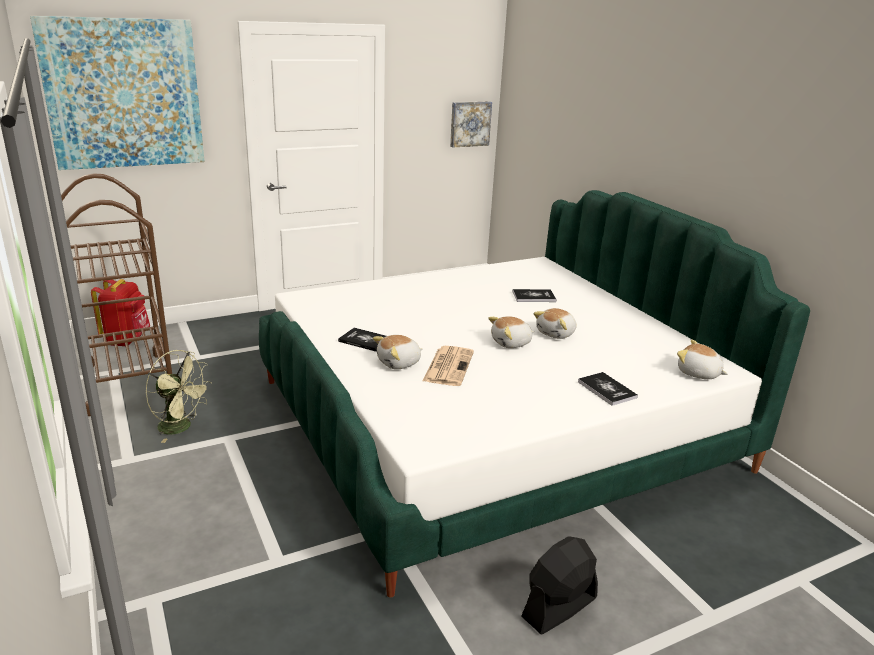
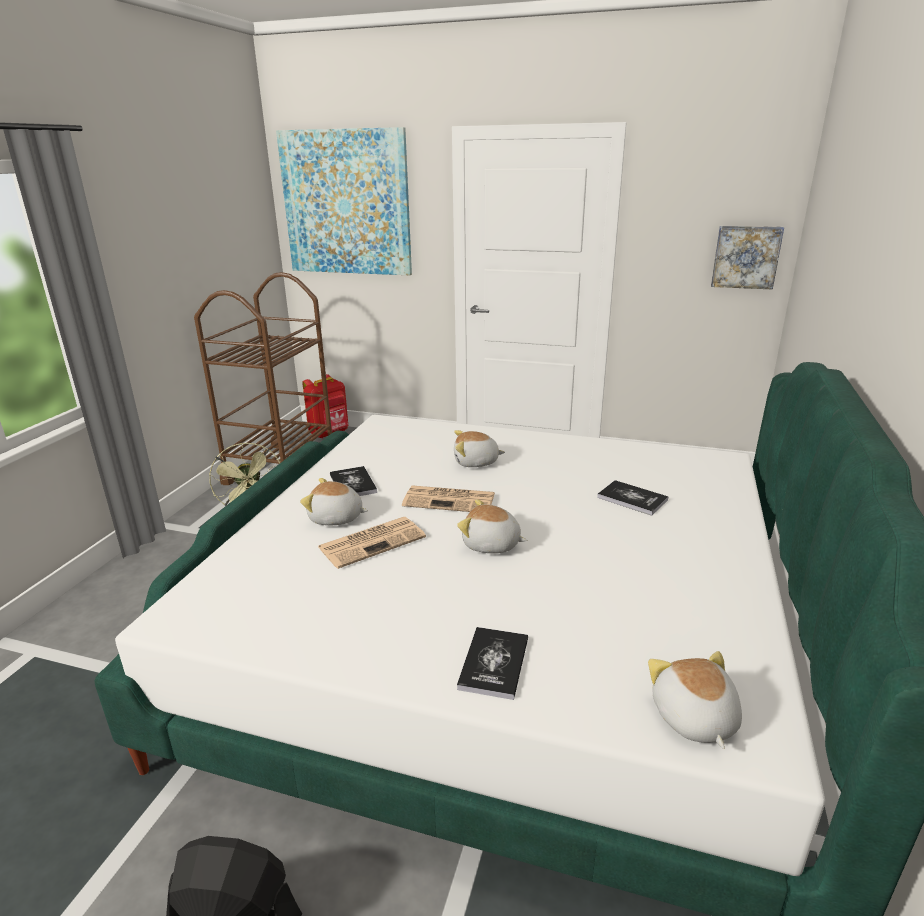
camera: 45 degrees right, 0 degrees up
(445, 329) = (450, 500): none -> newspaper
(556, 333) = (572, 556): plush toy -> plush toy (476, 462)

